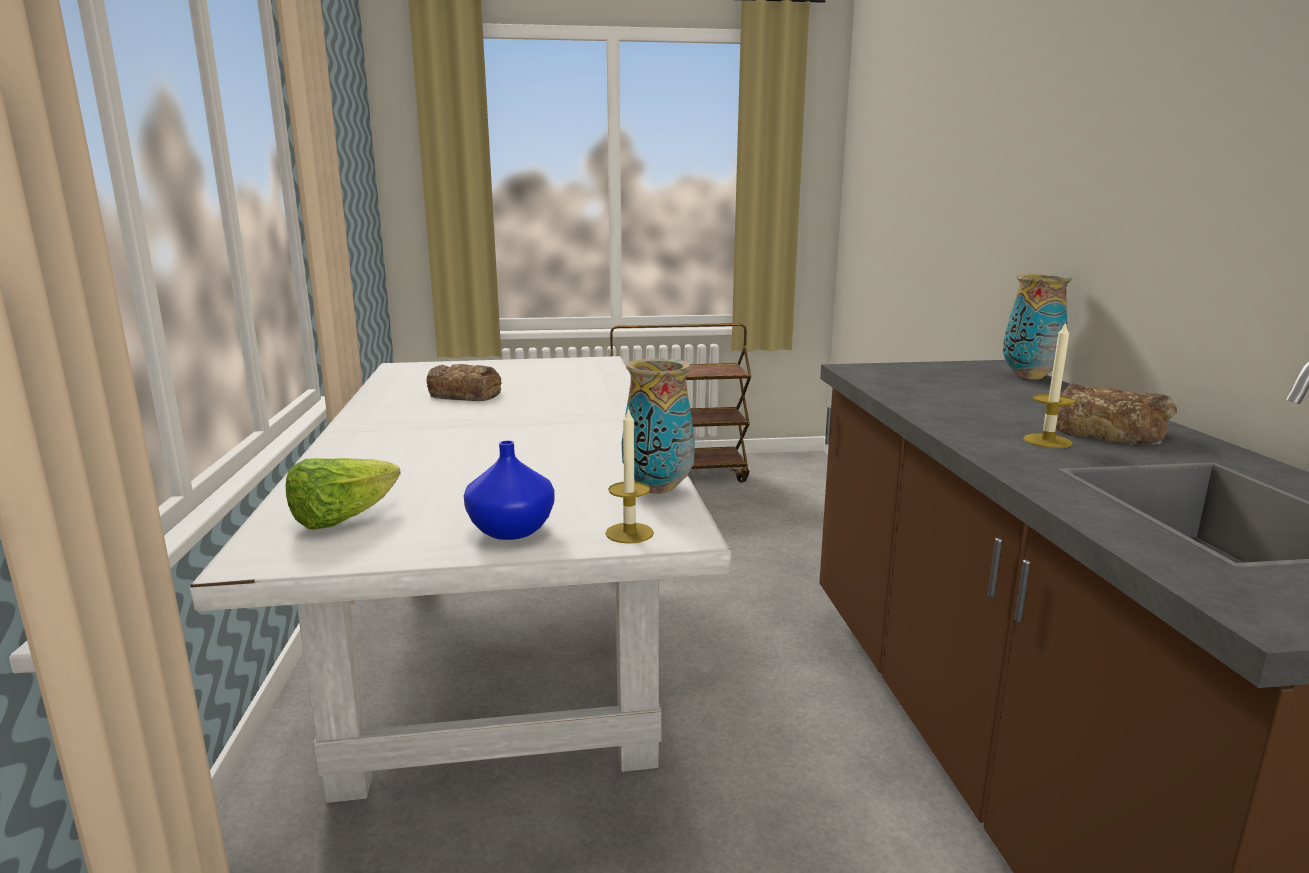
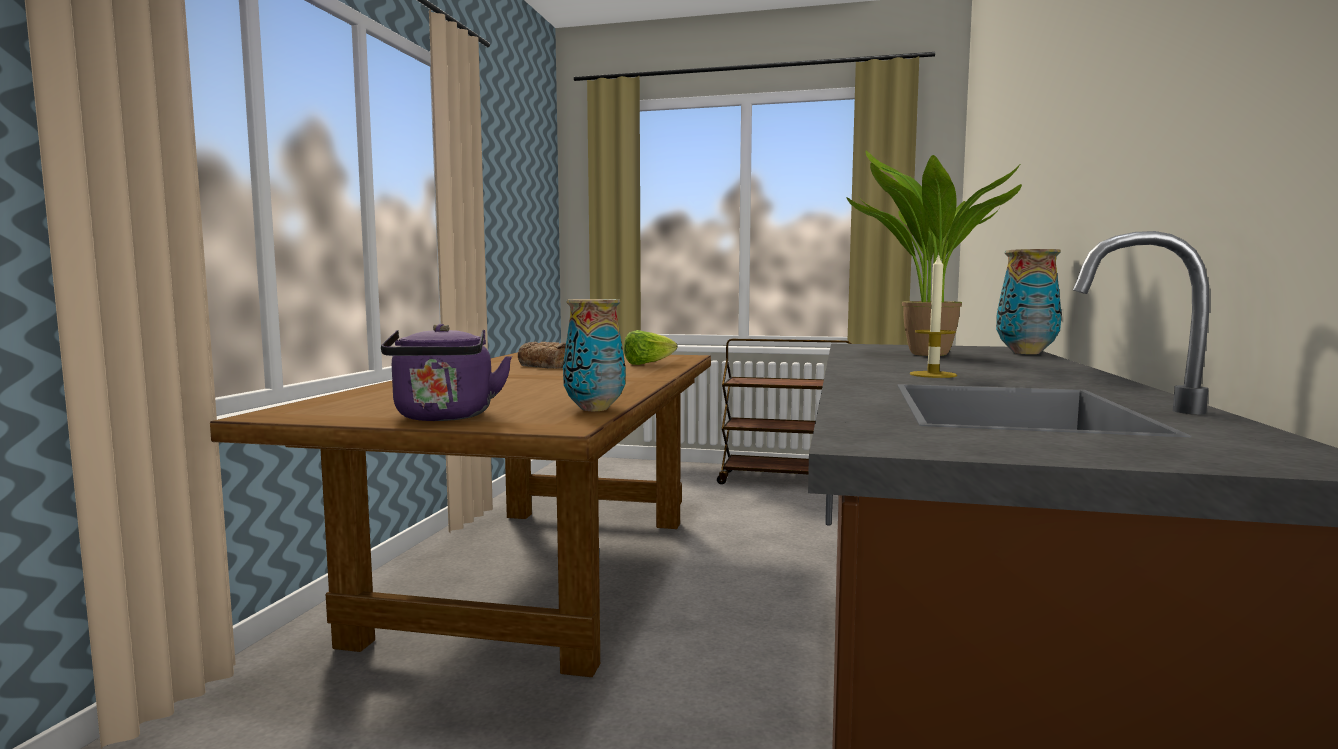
camera: 20 degrees right, 10 degrees down
(343, 519) = (349, 405): lettuce -> lettuce (648, 364)
(504, 641) = (543, 573): white dining table -> brown dining table
(510, 531) = (444, 417): blue vase -> purple kettle
(629, 533) = (526, 424): candle -> none
(956, 390) = (923, 355): none -> potted plant
(1107, 429) = (1019, 373): bread -> none

